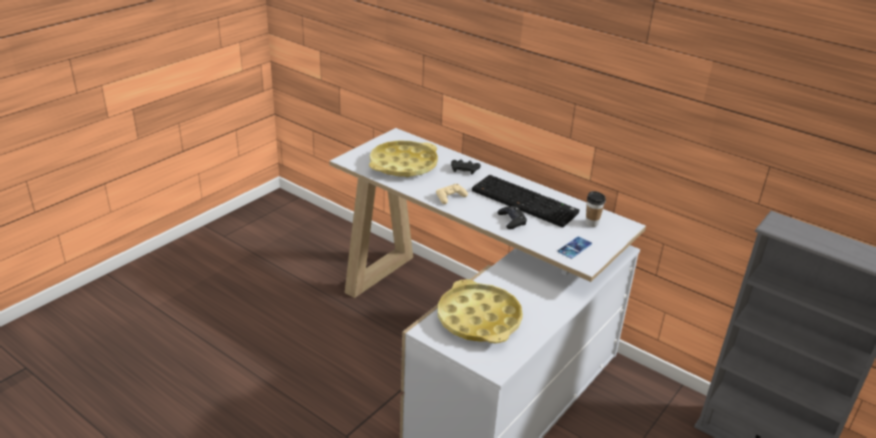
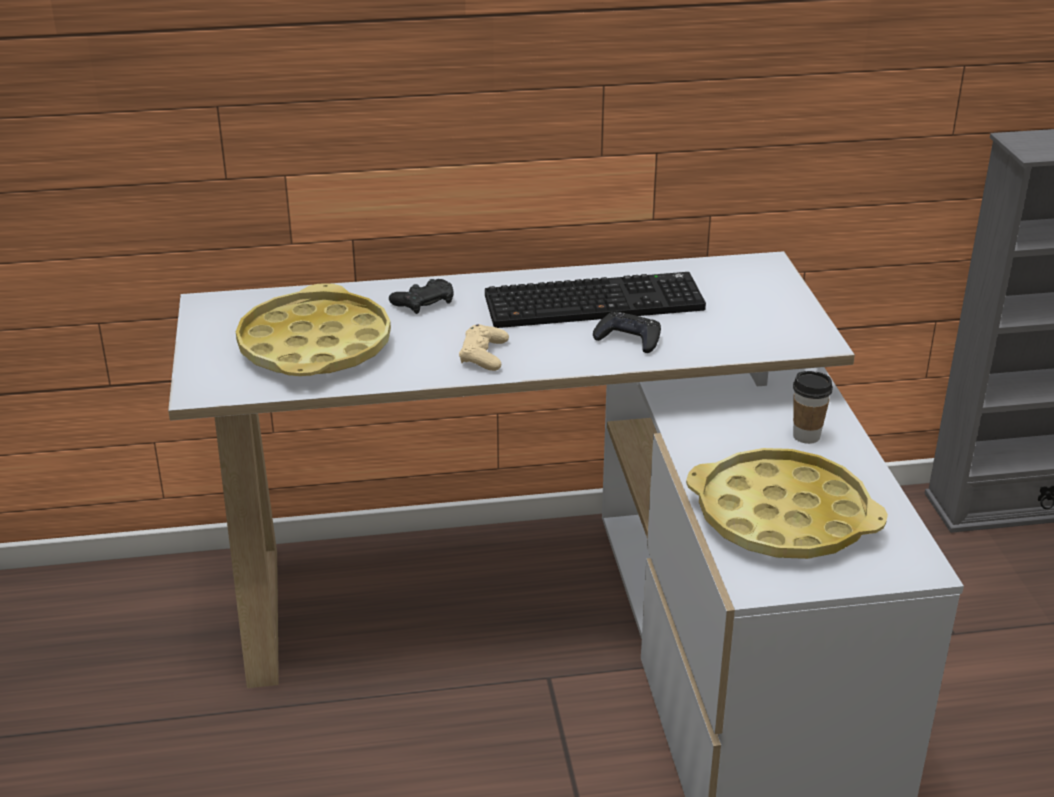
camera: 45 degrees left, 0 degrees up
(574, 248) = (768, 329): phone -> none
(591, 223) = (725, 284): cup -> cup (806, 436)

